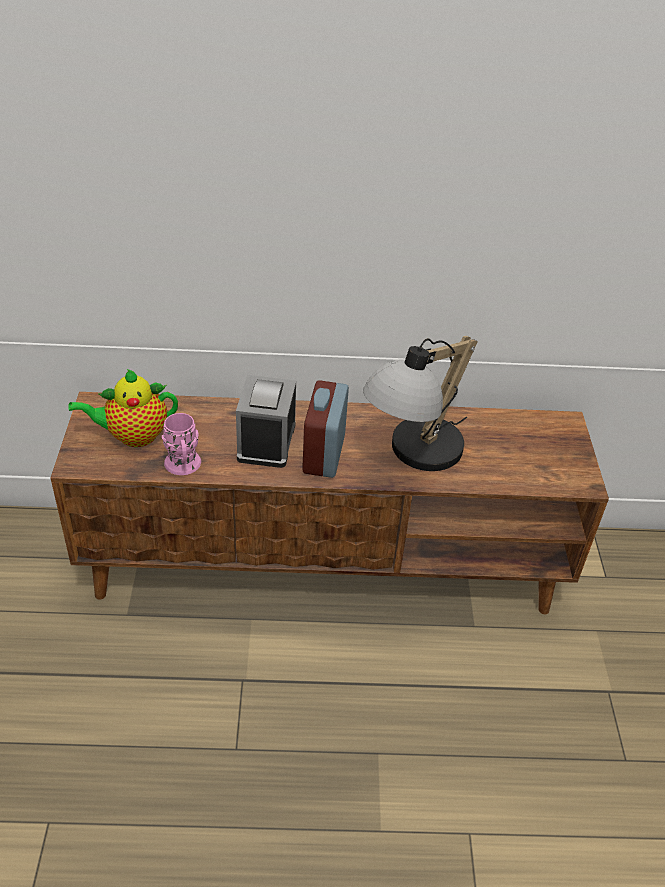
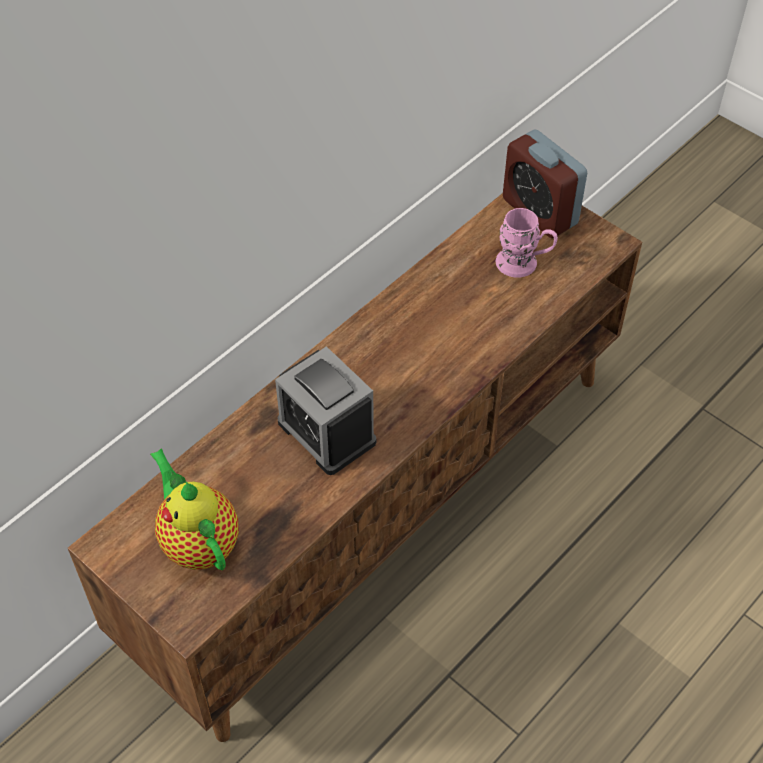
camera: 45 degrees left, 10 degrees up
(133, 436) = (198, 541): teapot -> teapot turned 120 degrees clockwise
(183, 467) = (292, 526): pink mug -> pink mug (524, 265)
(324, 454) = (391, 398): alarm clock -> alarm clock (539, 212)
(413, 456) = (462, 333): table lamp -> none

